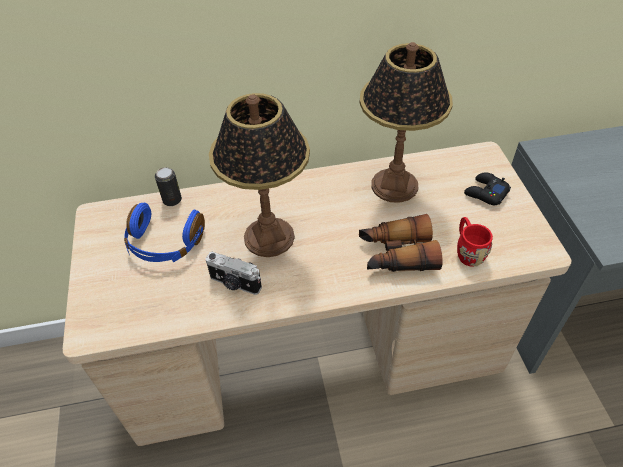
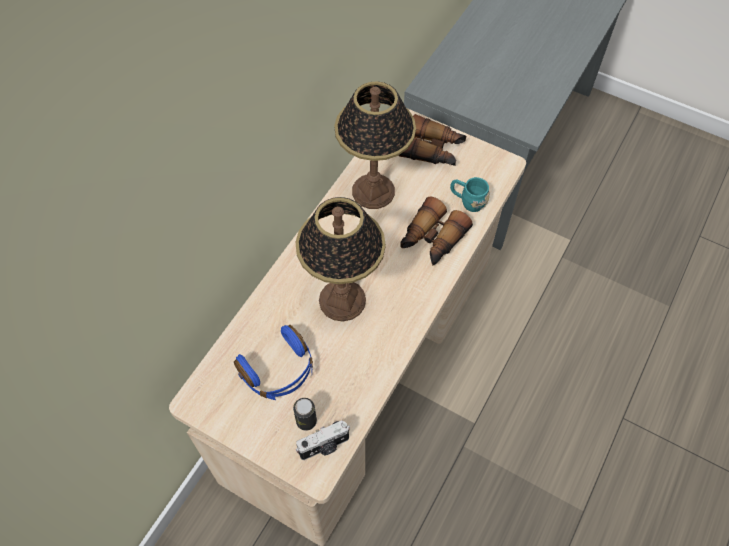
camera: 50 degrees left, 10 degrees up
(172, 200) = (236, 337): can -> can (306, 421)
(235, 284) = (363, 350): camera -> camera (324, 446)
(467, 251) = (467, 201): red mug -> turquoise mug
(485, 193) = (433, 150): black game controller -> binoculars

